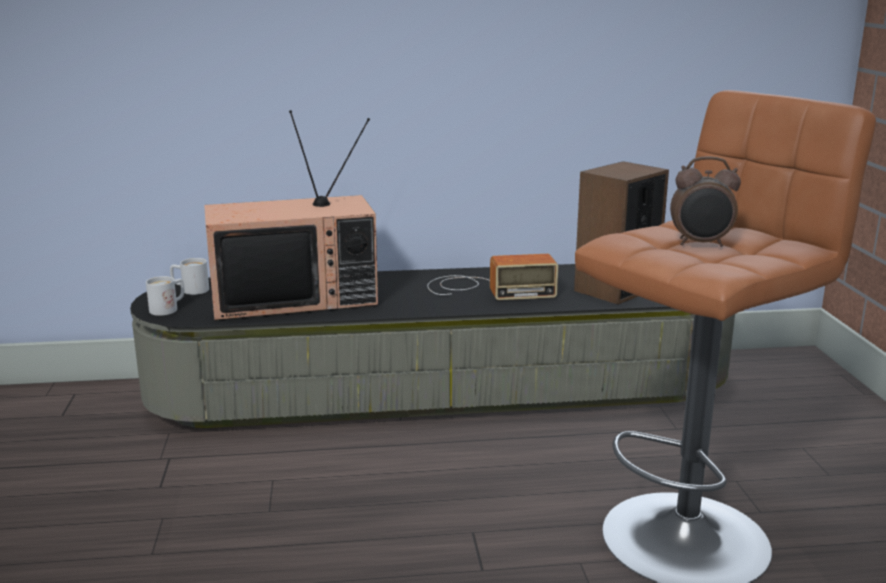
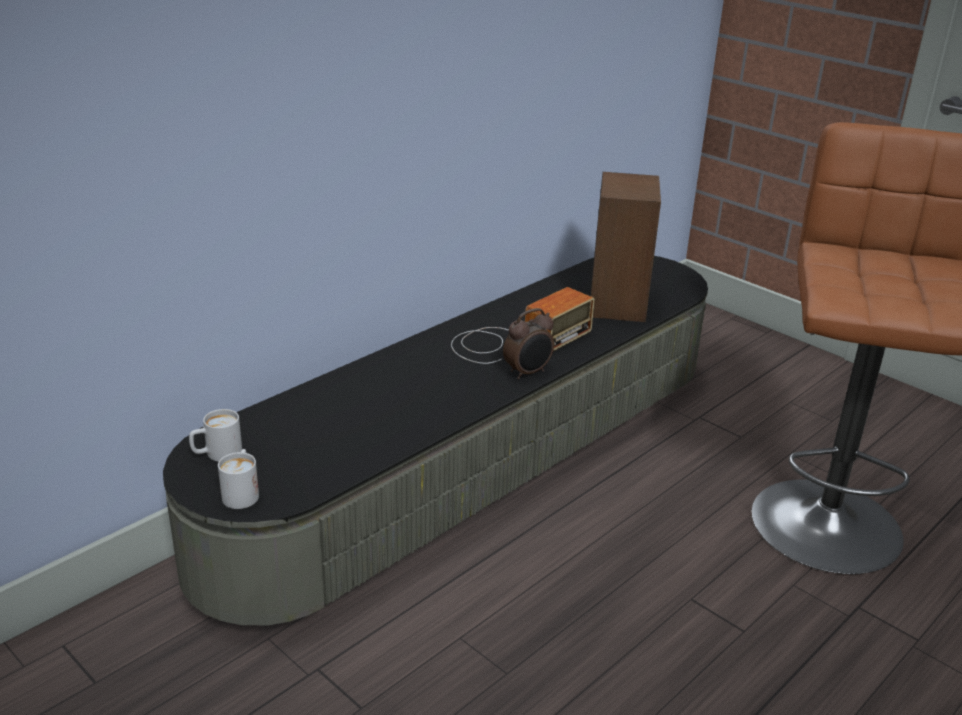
camera: 40 degrees left, 10 degrees up
(296, 298) = (359, 421): television -> none
(701, 244) = (887, 280): alarm clock -> alarm clock (528, 373)

